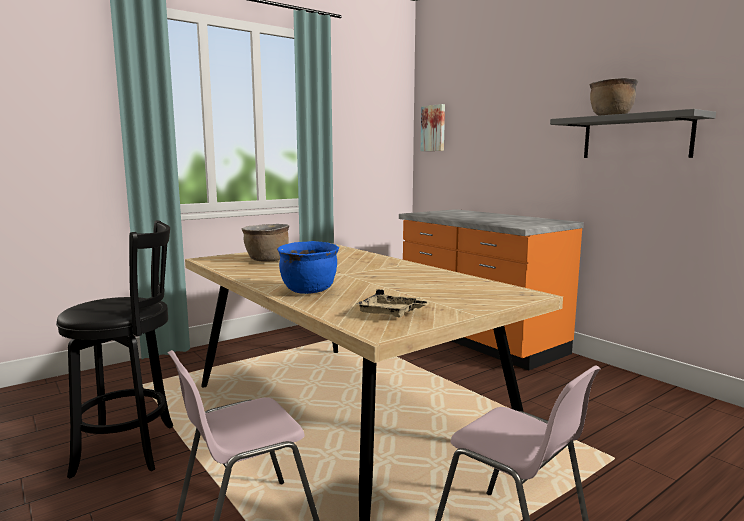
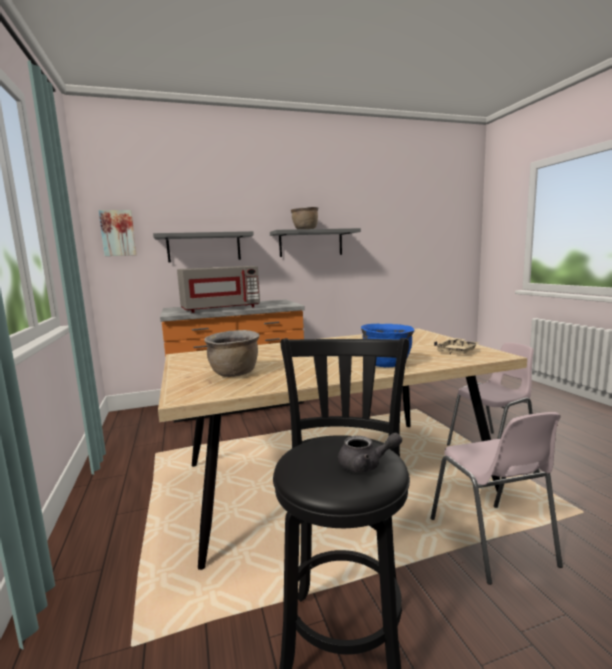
camera: 70 degrees left, 0 degrees up
(95, 309) = (366, 465): none -> grey teapot
(460, 217) = (220, 309): none -> grey microwave
(499, 143) = (204, 247): none -> grey shelf

